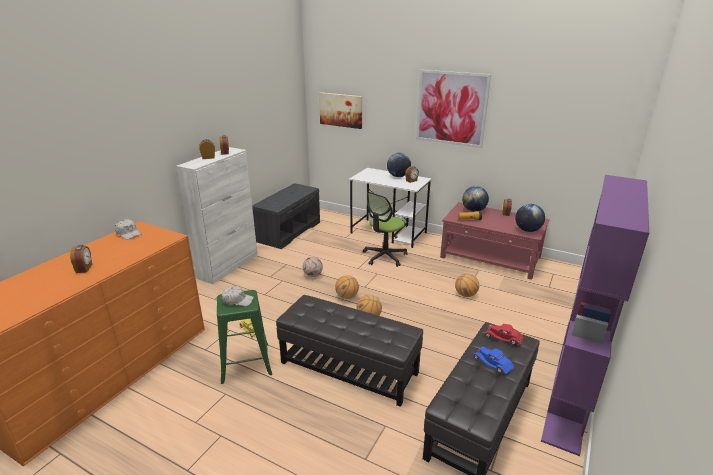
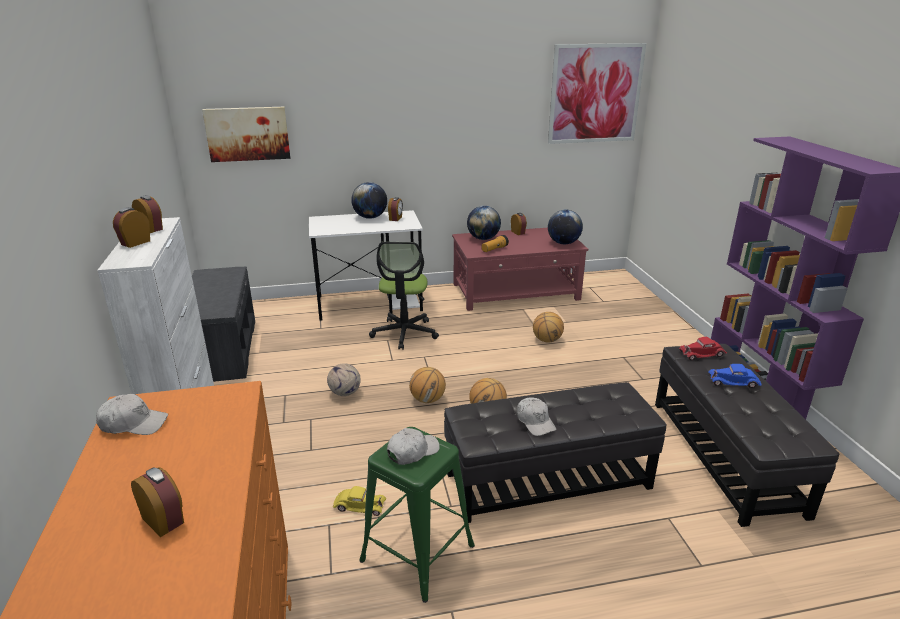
camera: 40 degrees left, 0 degrees up
(331, 321) = (535, 422): none -> white cap
(451, 108) = (429, 107): picture -> picture (595, 94)

